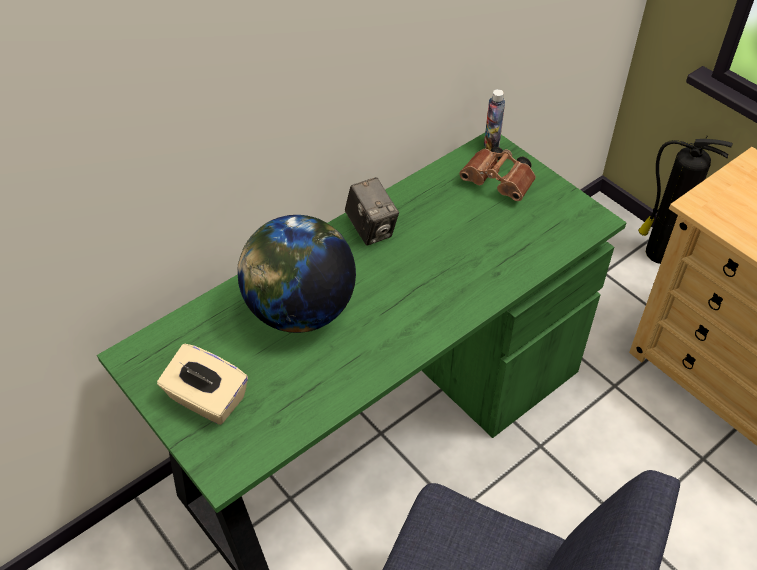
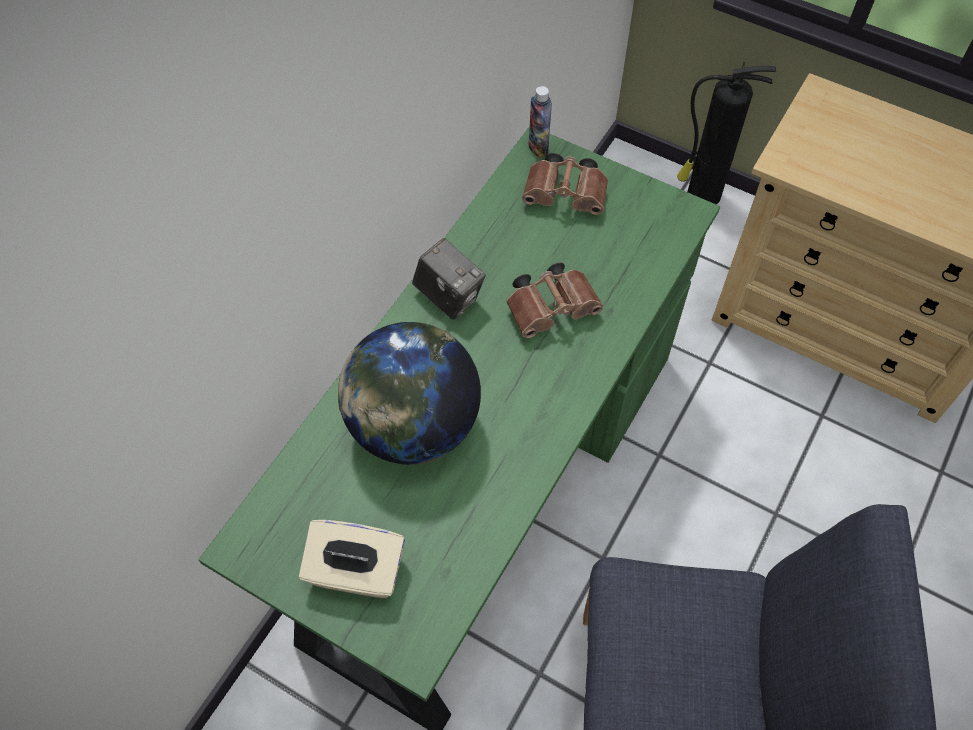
camera: 20 degrees left, 10 degrees up
(451, 259) = (553, 309): none -> brown binoculars

